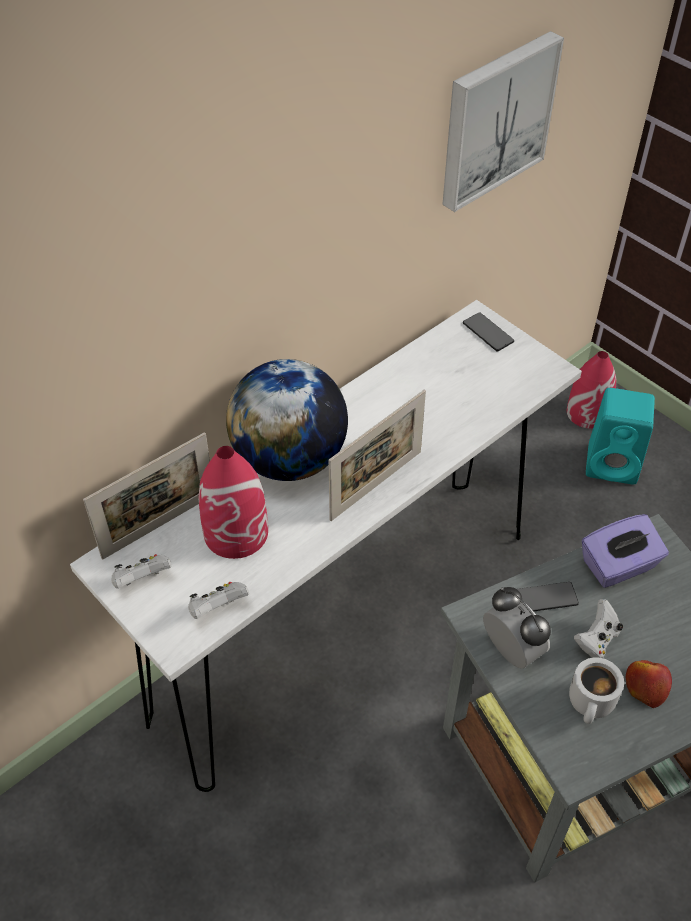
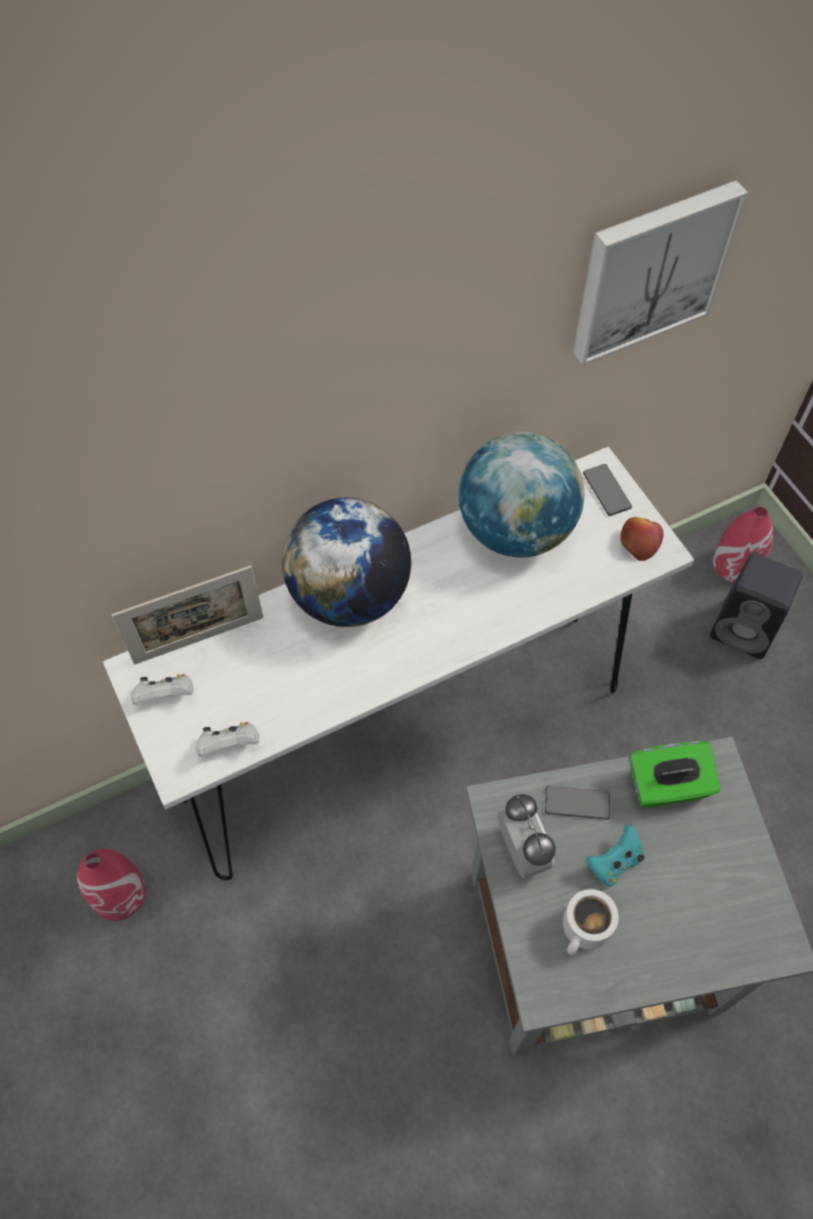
camera: 15 degrees right, 10 degrees up
(236, 532) = (272, 666): red vase -> red vase (119, 893)
(376, 485) = (428, 646): picture frame -> none
(421, 378) = (516, 530): none -> globe
(596, 640) = (614, 863): white game controller -> turquoise game controller
(614, 464) = (745, 630): turquoise speaker -> black speaker
(619, 566) = (667, 786): purple tissue box -> green tissue box
(645, 686) = (648, 927): apple -> apple (639, 542)

